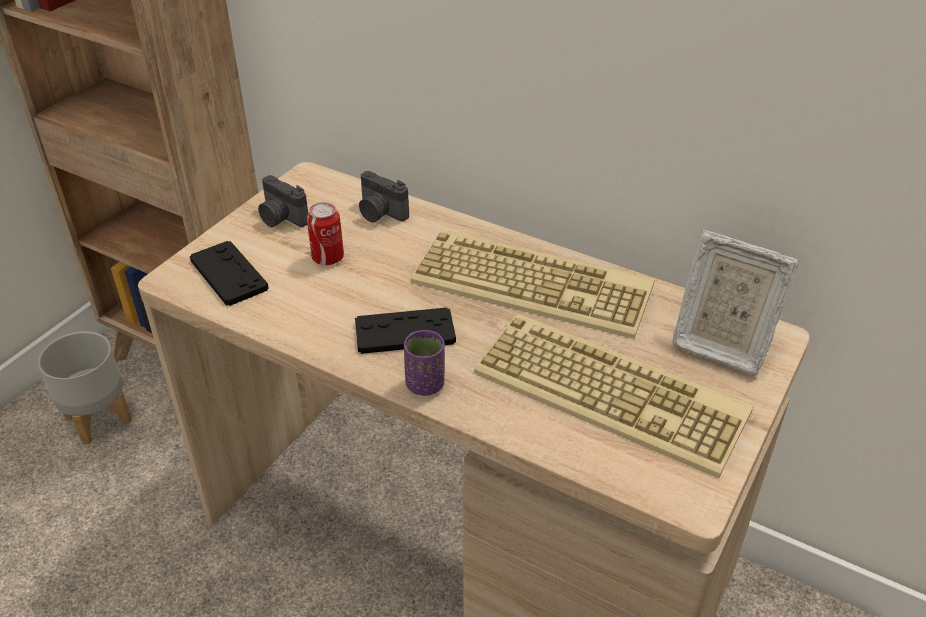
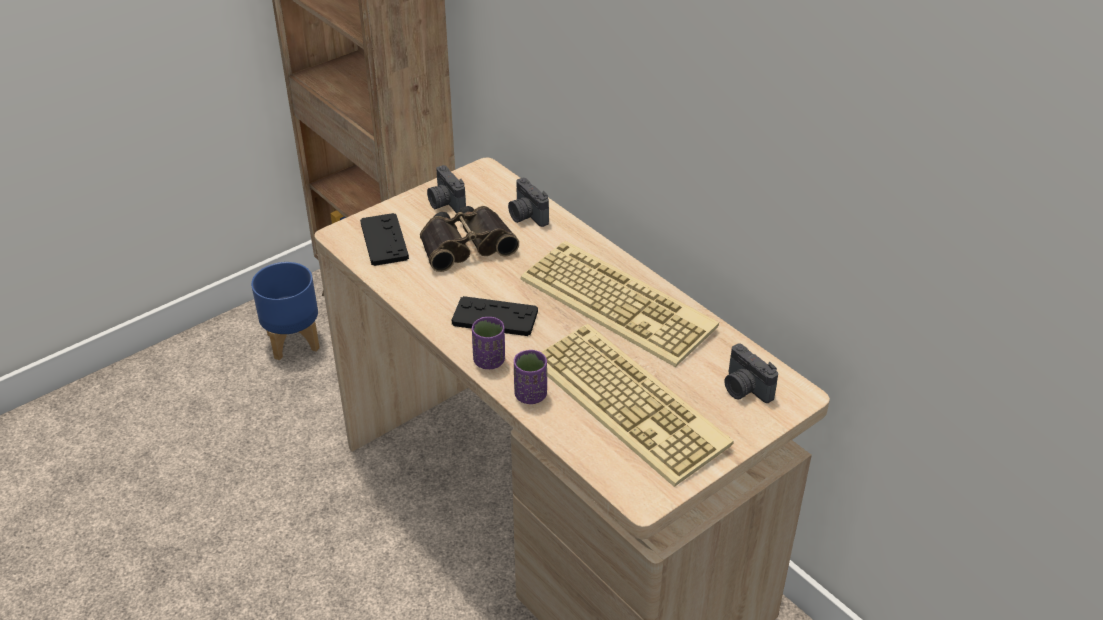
camera: 20 degrees right, 0 degrees up
(99, 420) = (293, 342): grey planter -> blue planter
(328, 258) = (466, 244): can -> binoculars
(495, 413) = (530, 395): none -> purple cup
(719, 344) = (744, 389): picture frame -> camera

